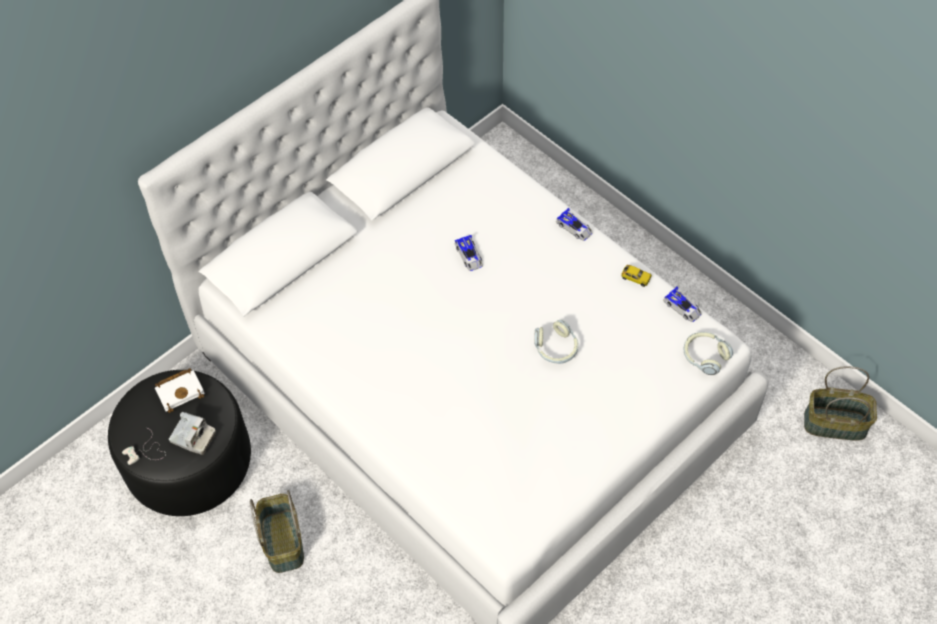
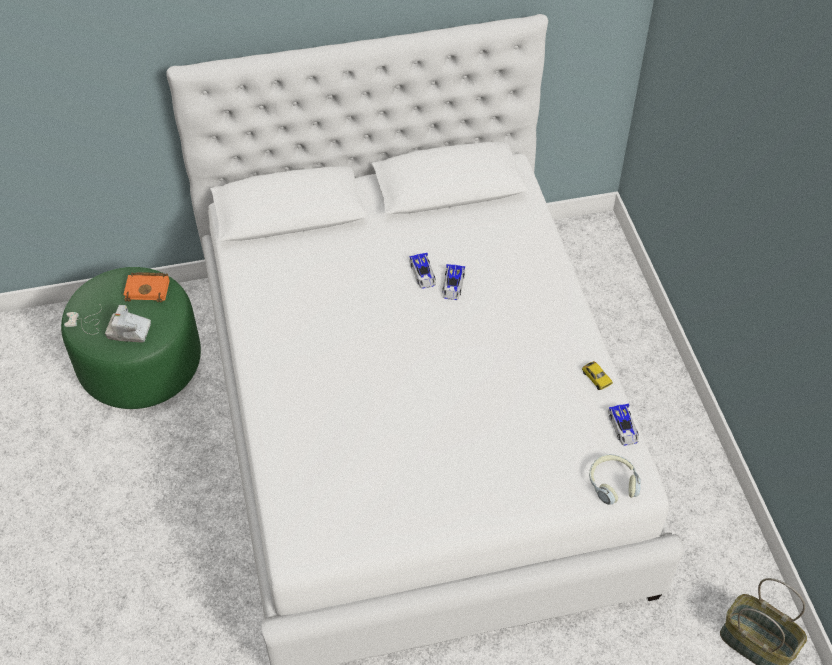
camera: 30 degrees right, 5 degrees down
(181, 390) = (149, 289): white book -> orange book
(190, 463) = (141, 364): black ottoman -> green ottoman
(193, 438) = (129, 331): camera -> camera turned 135 degrees clockwise
(282, 541) = (165, 467): basket -> none
(556, 348) = (472, 403): headphones -> none
(574, 228) = (570, 306): toy car -> toy car (423, 274)

